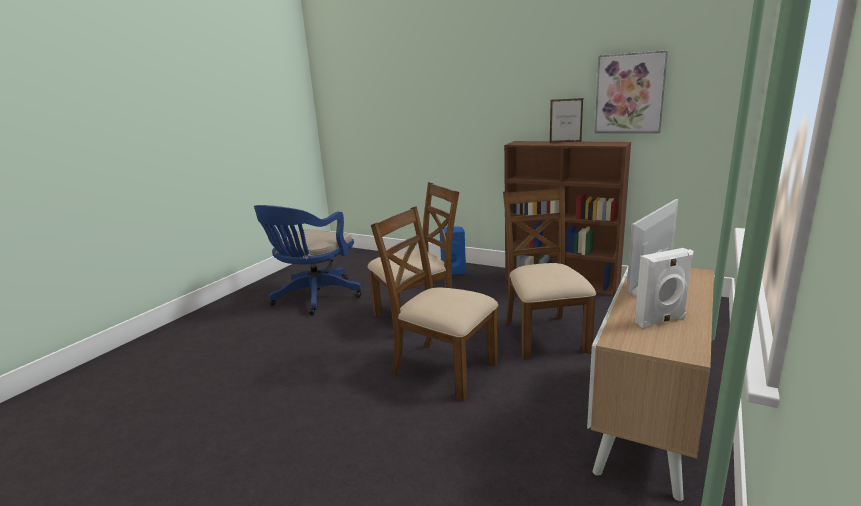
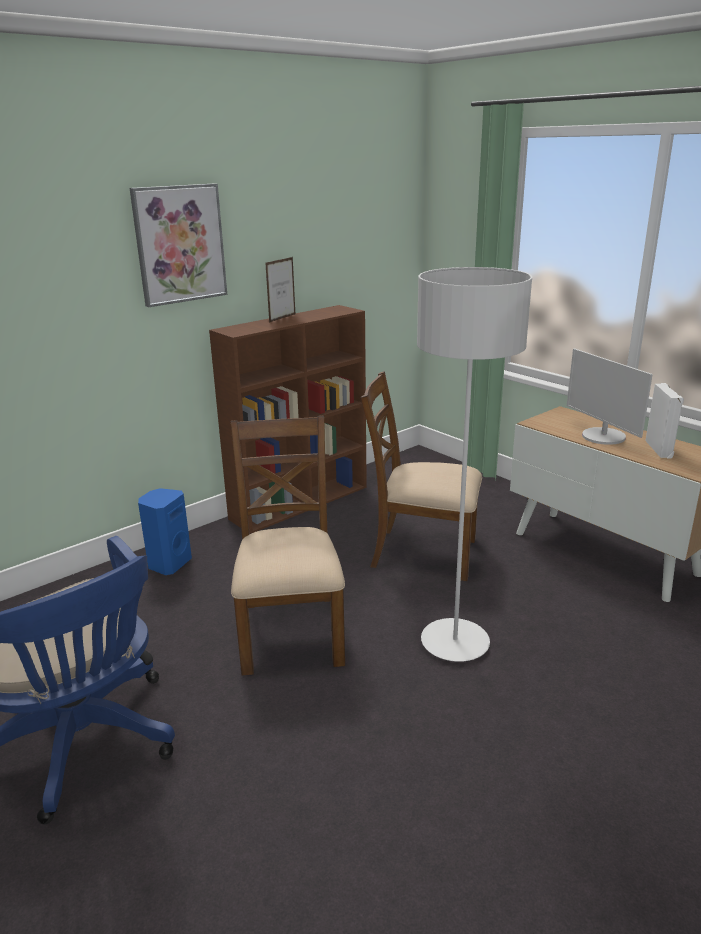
camera: 70 degrees left, 5 degrees up
(442, 368) = (455, 642): brown chair -> grey floor lamp
(629, 93) = (328, 247): picture -> picture (179, 244)

